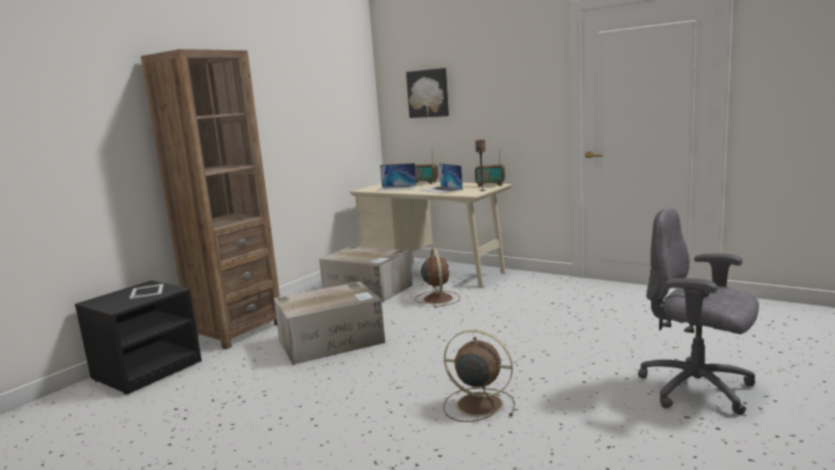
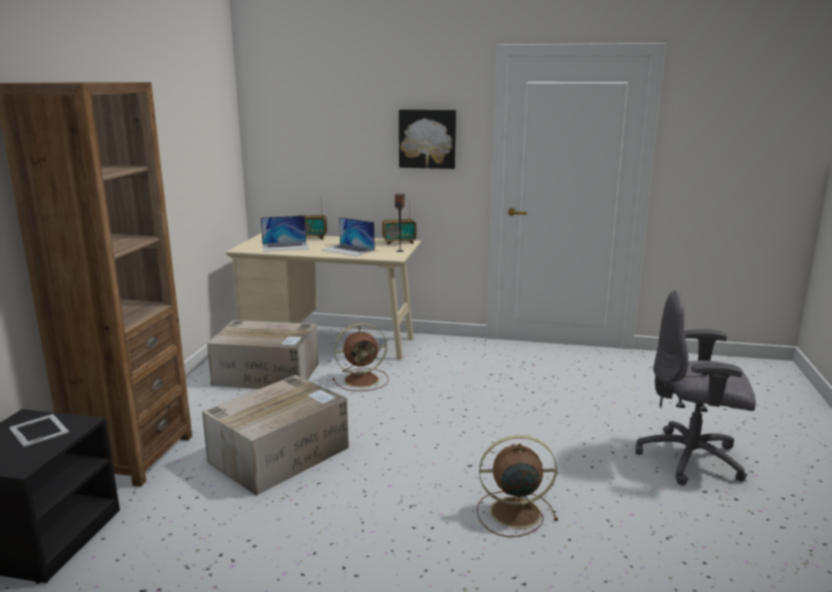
camera: 25 degrees left, 5 degrees up
(428, 93) = (315, 130): picture -> picture (427, 138)
(437, 298) = (363, 380): brown fan -> brown fan turned 105 degrees clockwise

